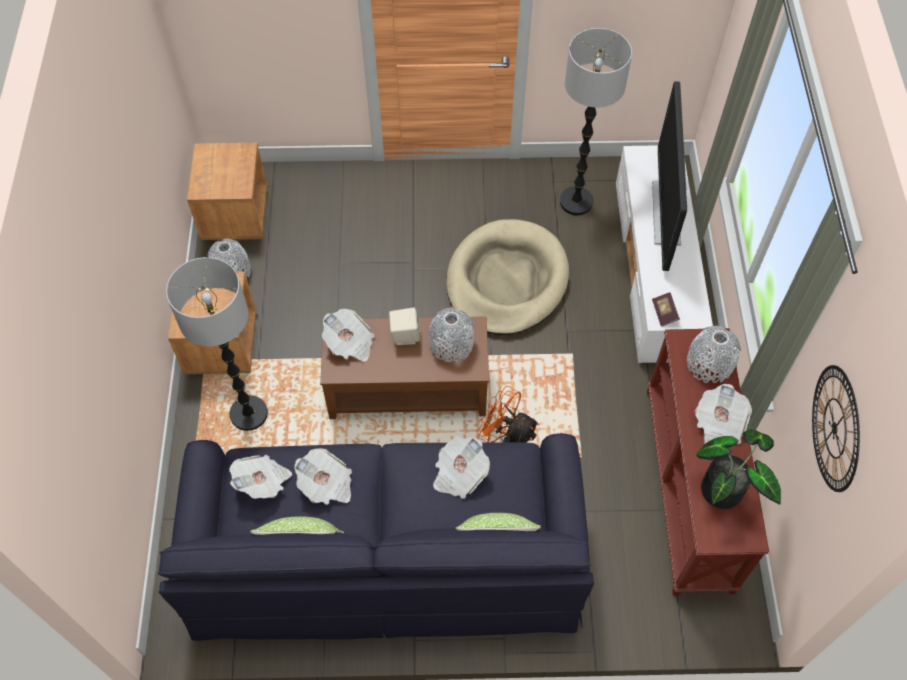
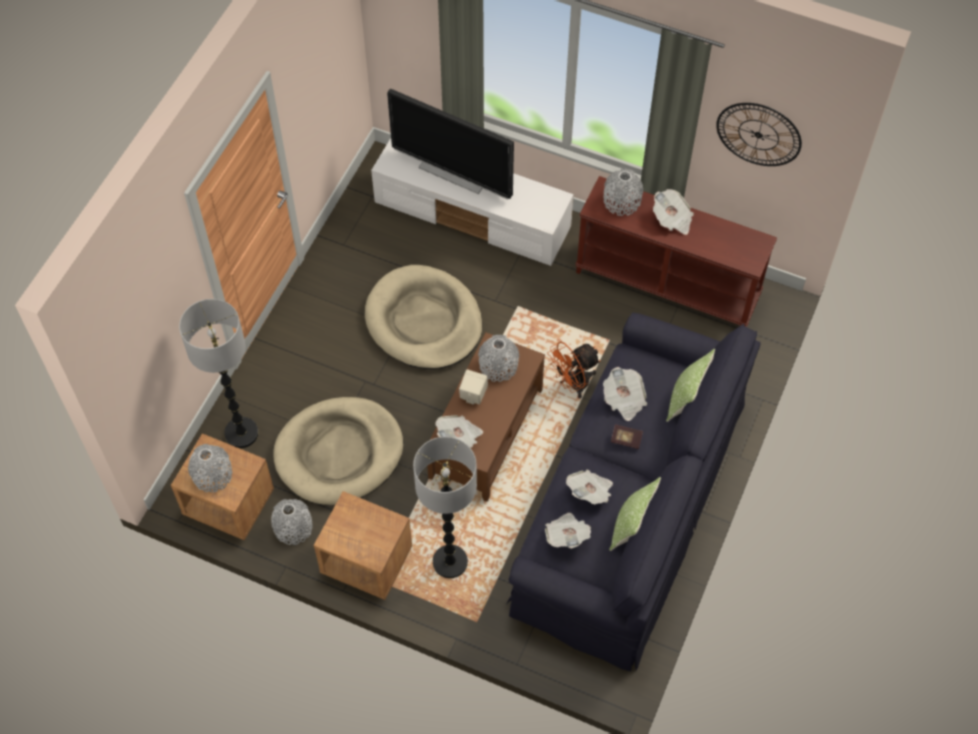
camera: 65 degrees left, 0 degrees up
(217, 167) = (212, 475): none -> grey vase
(325, 274) = (339, 453): none -> beige dog bed
(576, 202) = (374, 238): floor lamp -> floor lamp (241, 433)
(664, 313) = (543, 217): book -> book (626, 439)
(726, 488) = (722, 238): potted plant -> none

